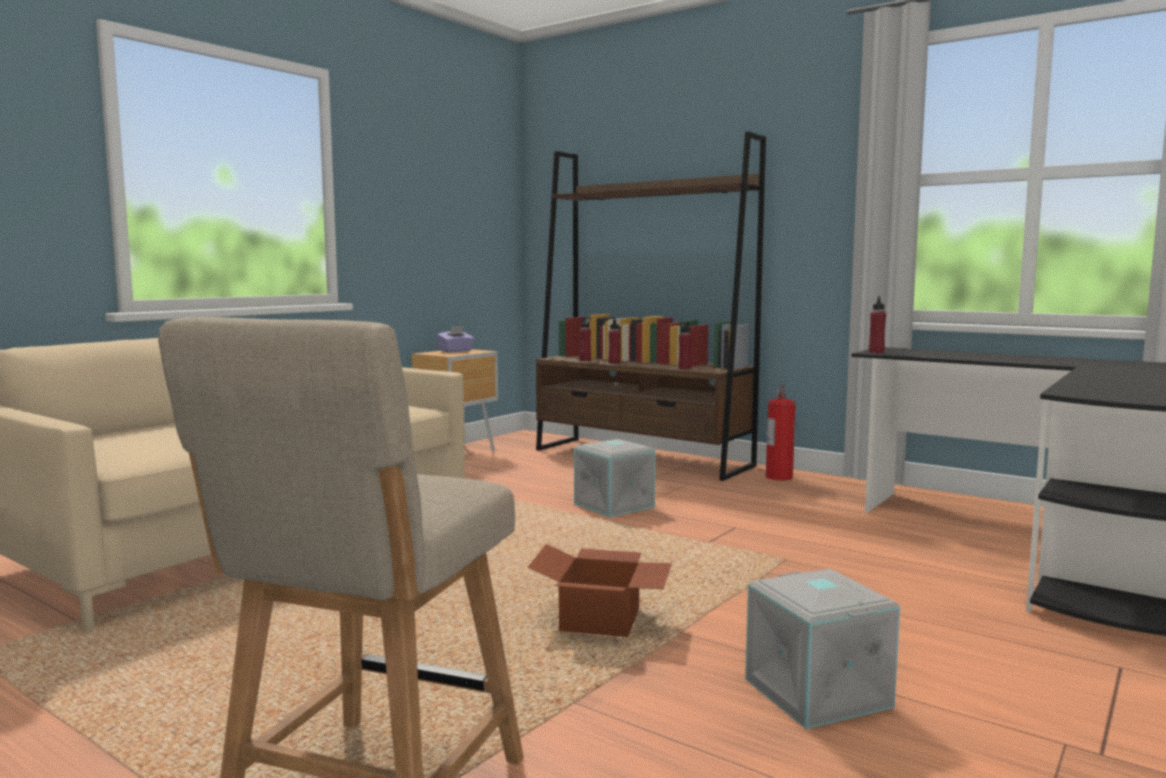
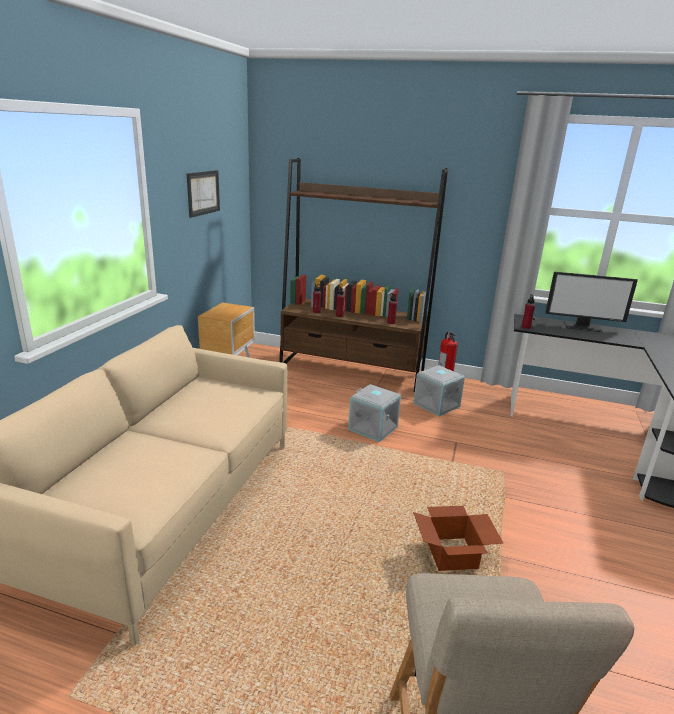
camera: 20 degrees left, 15 degrees up
(432, 192) = (203, 193): none -> picture
(456, 351) = (225, 309): purple tissue box -> none
(814, 693) = (598, 597): grey storage box -> grey storage box (436, 405)
(987, 354) = (583, 326): none -> monitor

